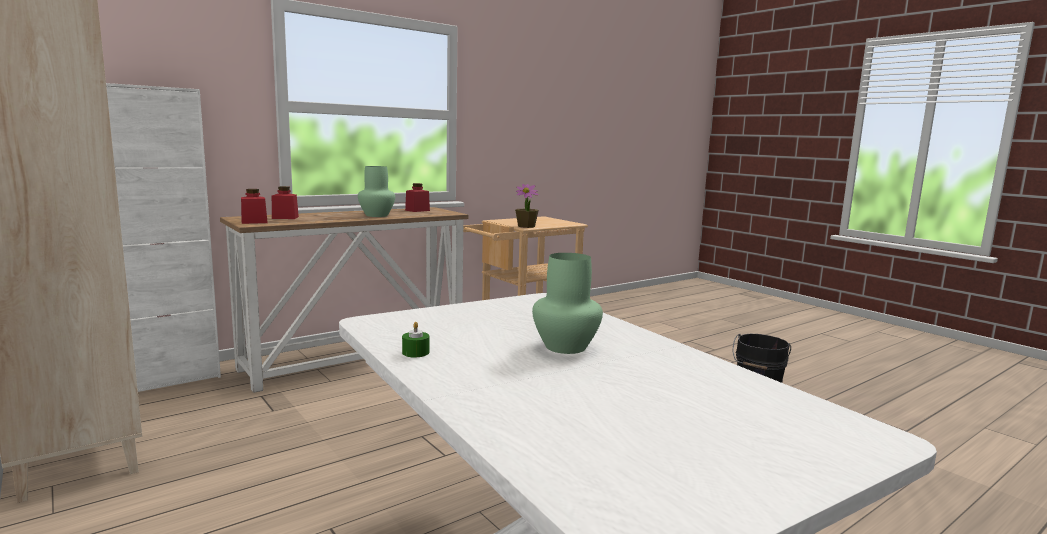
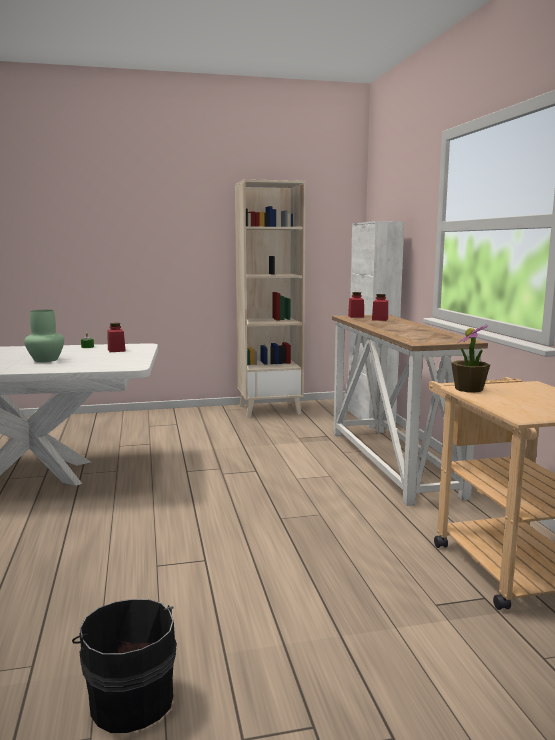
camera: 115 degrees right, 0 degrees up
(377, 215) = (396, 330): green vase -> none
(417, 210) = (441, 337): red jar -> red jar (116, 350)

